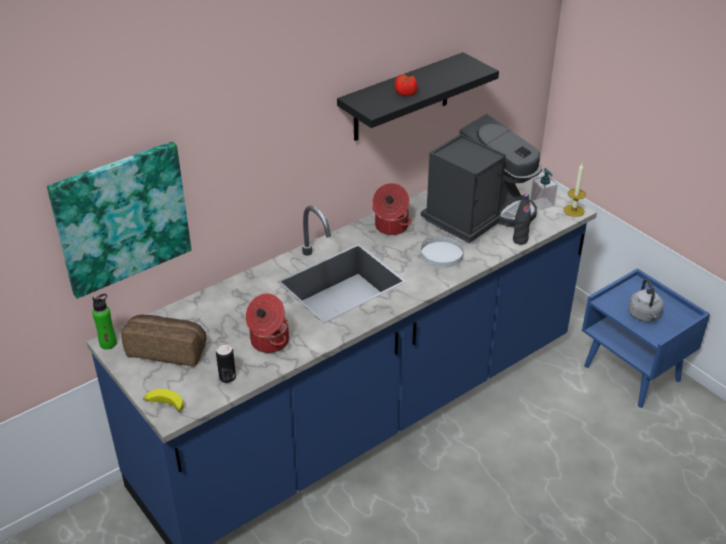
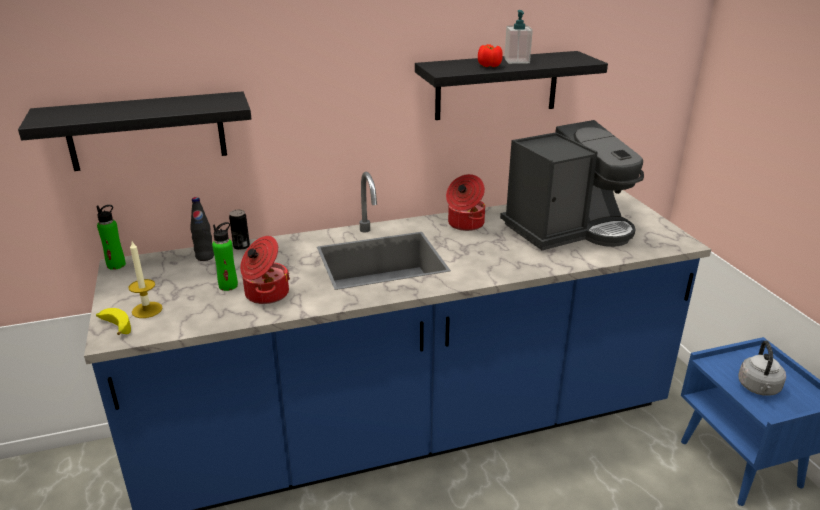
camera: 20 degrees right, 10 degrees down
(121, 218) = (147, 131): picture -> black shelf
(167, 350) = (163, 281): bread -> none
(227, 377) = (197, 316): can -> can (241, 246)
(230, 341) = (228, 286): none -> green bottle
(441, 254) = (505, 255): white plate -> none
(520, 240) = (603, 258): black bottle -> black bottle (205, 257)
(542, 203) = (646, 231): soap dispenser -> soap dispenser (517, 61)
(573, 210) = (682, 243): candle -> candle (147, 310)

